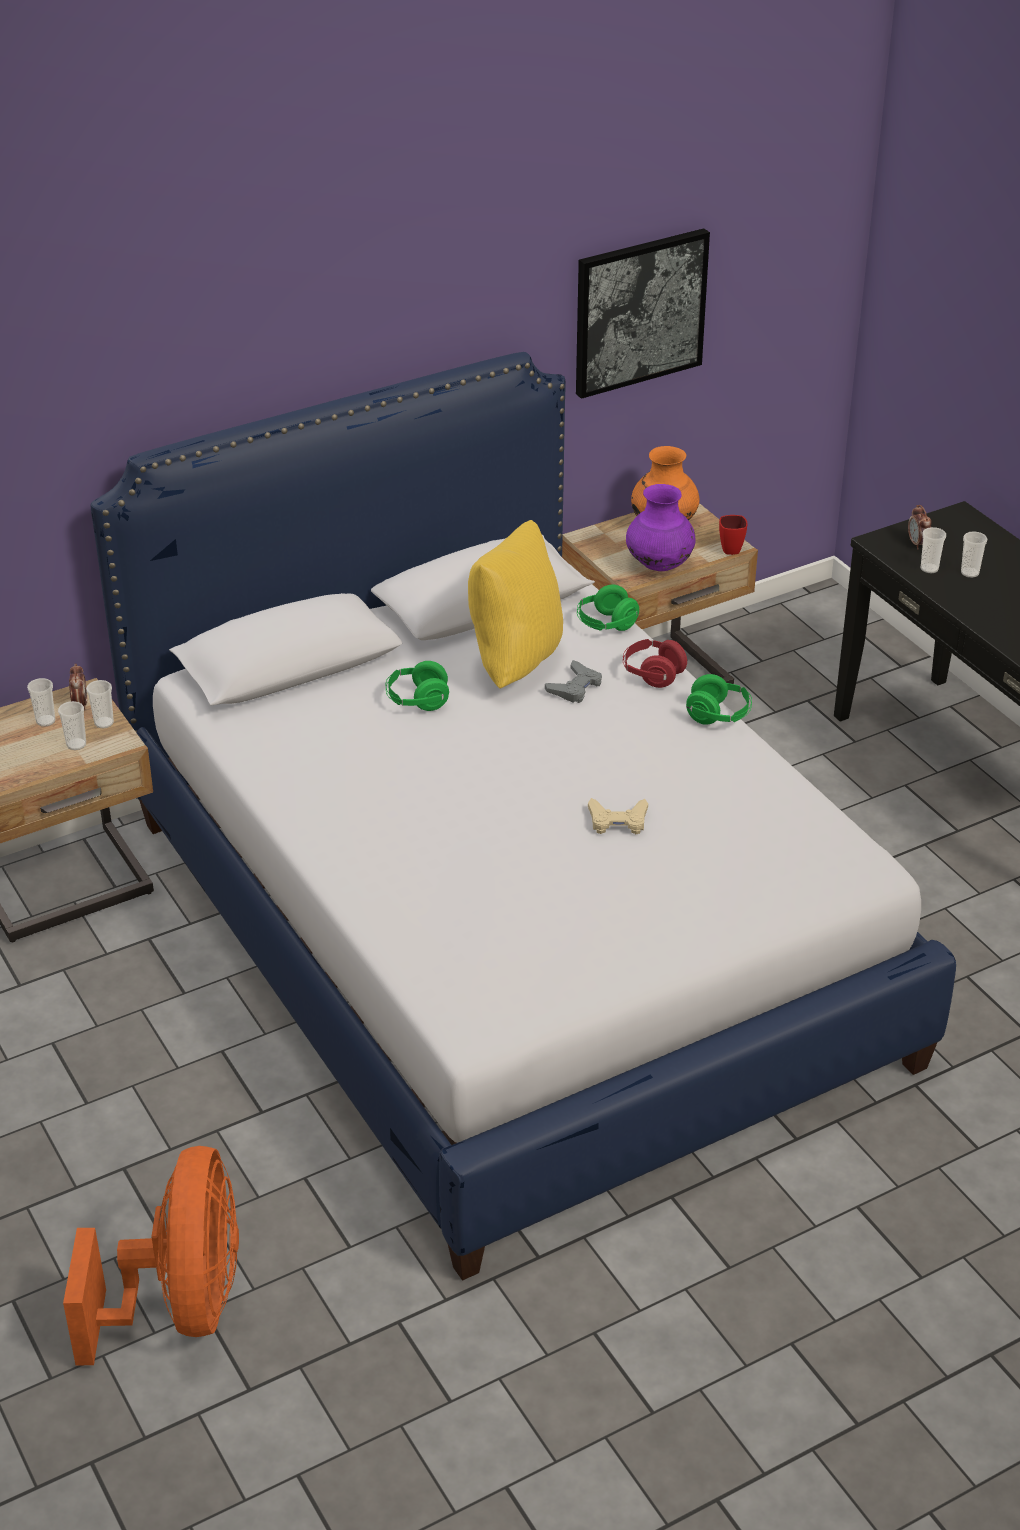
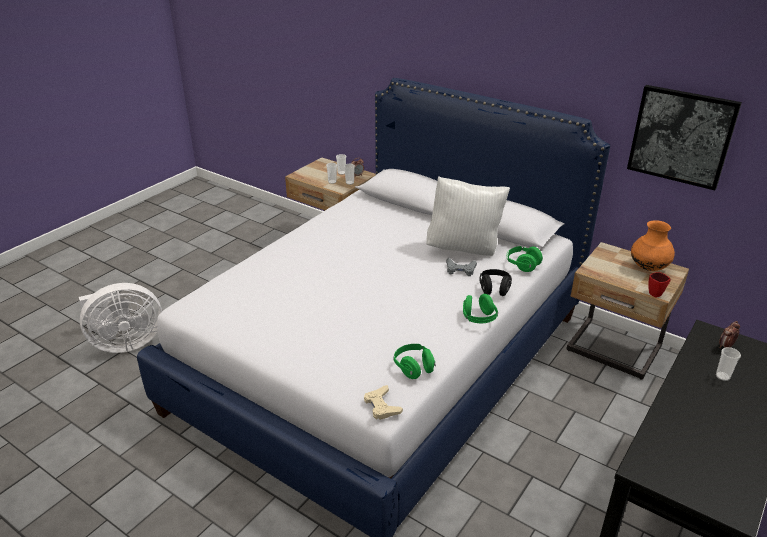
camera: 65 degrees right, 5 degrees down
(181, 1306) = (125, 343): orange fan -> white fan
(417, 701) = (410, 233): green headphones -> green headphones (413, 368)
(513, 661) = (464, 248): yellow pillow -> white pillow
(618, 821) = (362, 309): beige game controller -> beige game controller (381, 406)
(653, 674) = (494, 289): red headphones -> black headphones
(659, 566) = (610, 275): purple vase -> none
(929, 568) = (704, 357): cup -> none

